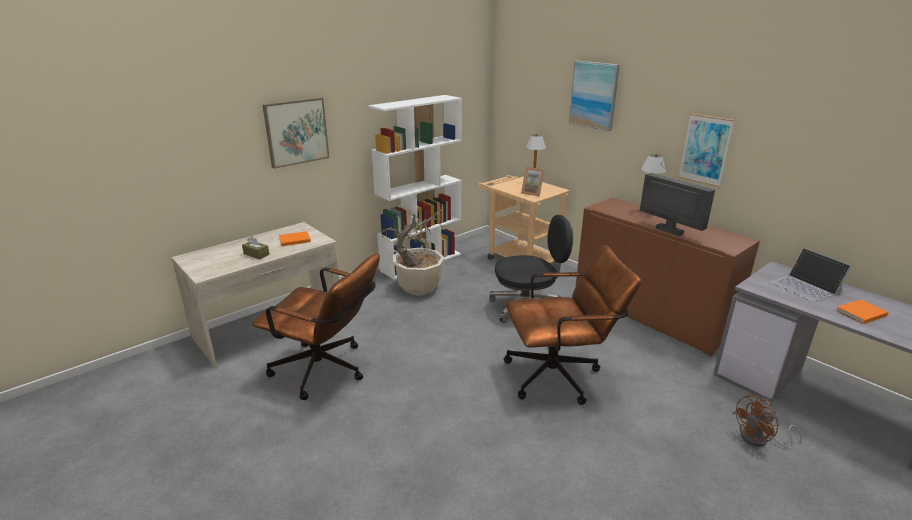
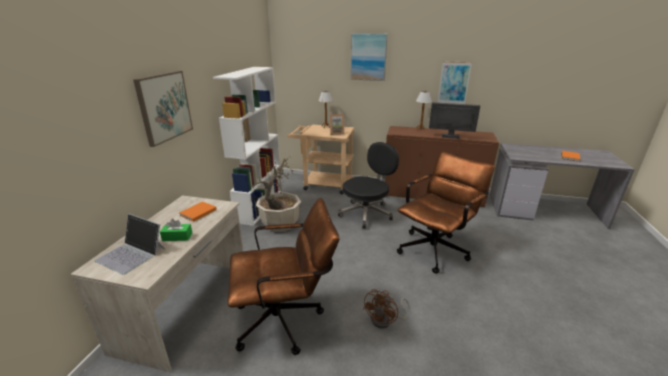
camera: 35 degrees left, 0 degrees up
(256, 254) = (177, 237): brown tissue box -> green tissue box
(760, 440) = (554, 241): brown fan -> brown fan (385, 320)
(805, 287) = (533, 151): laptop -> laptop (131, 254)

